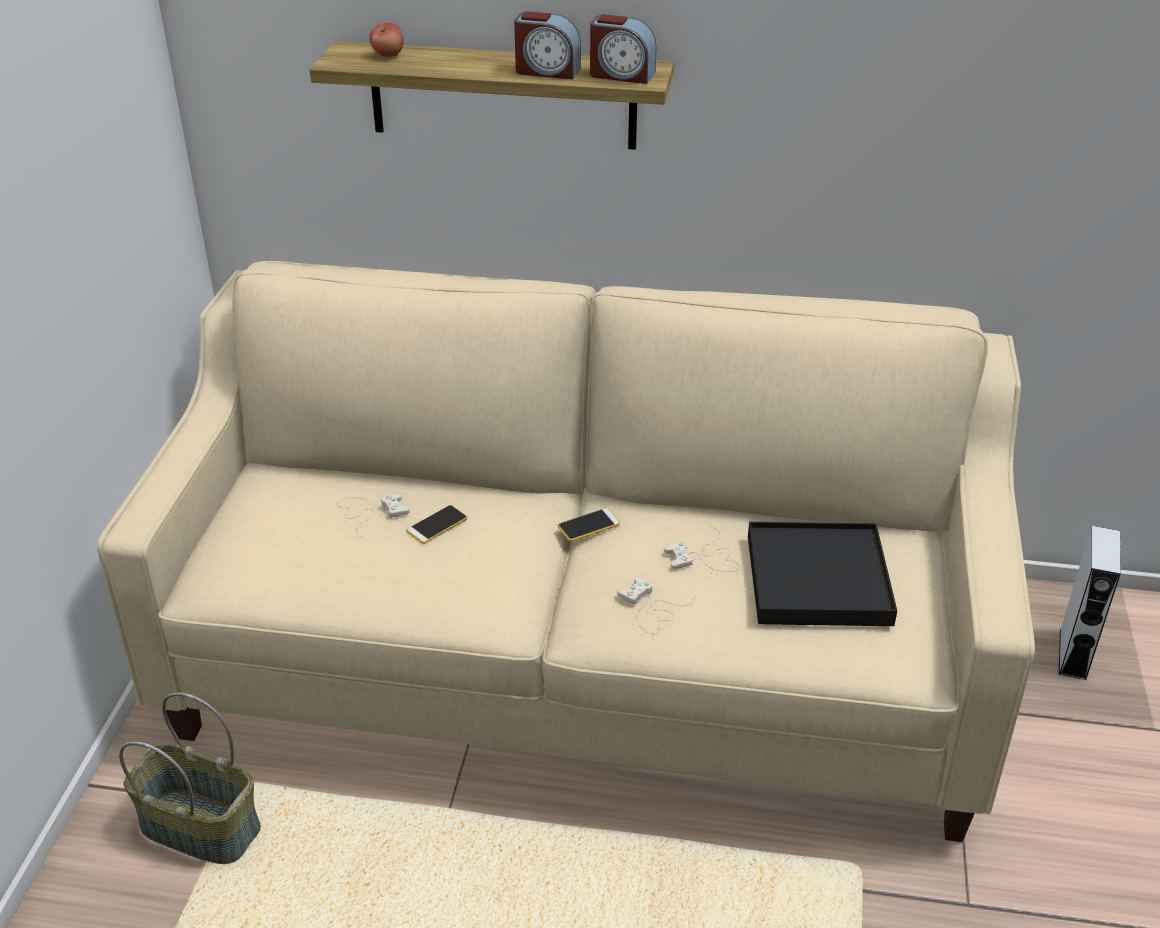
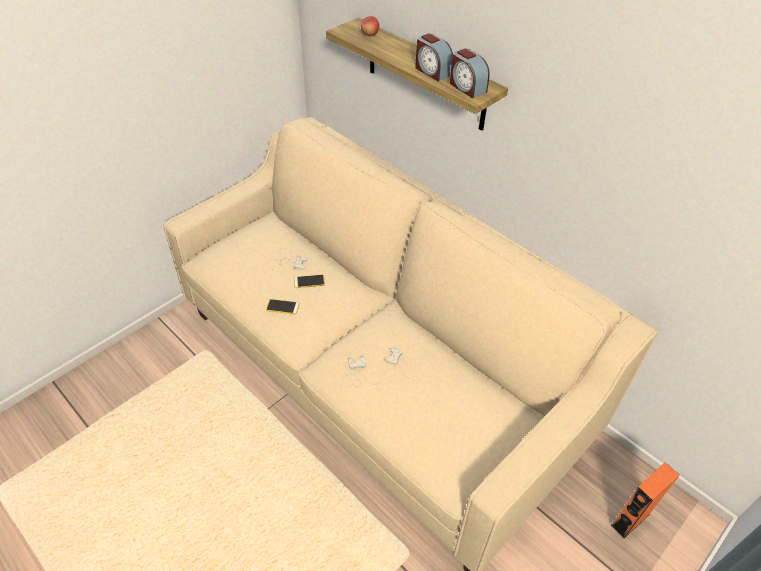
camera: 35 degrees right, 10 degrees up
(202, 827) = (178, 359): basket -> none
(588, 525) = (374, 317): phone -> phone (283, 307)
(817, 579) = (448, 407): black tray -> none
(1073, 654) = (630, 519): grey speaker -> orange speaker

